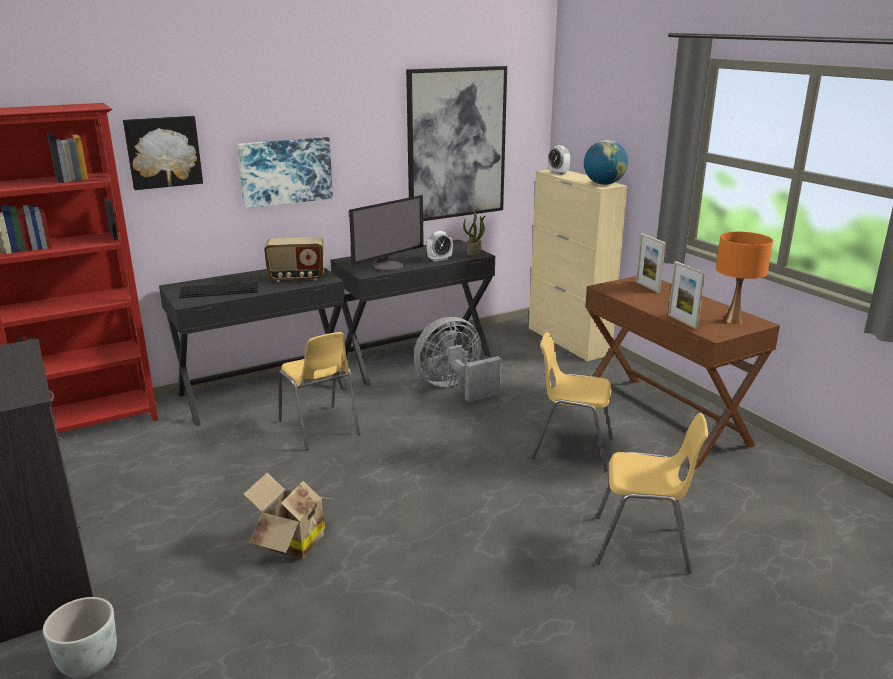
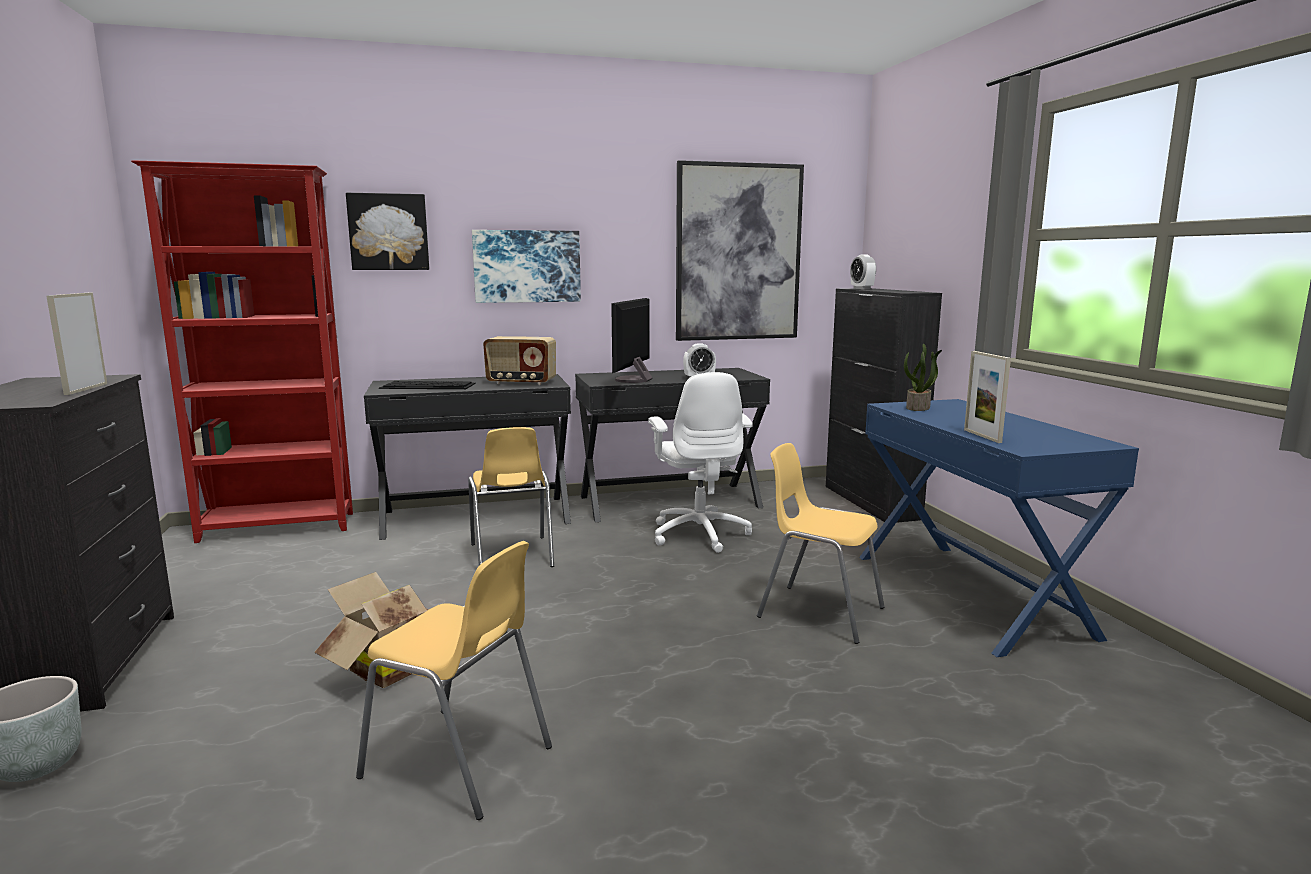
camera: 15 degrees right, 10 degrees down
(388, 266) = (633, 380): monitor -> monitor turned 135 degrees clockwise
(455, 388) = (699, 534): grey fan -> white office chair
(474, 252) = (746, 375): potted plant -> potted plant (918, 408)
(568, 341) = (871, 502): beige cabinet -> black cabinet
(603, 184) = (911, 291): globe -> none
(642, 545) = (872, 747): yellow chair -> yellow chair (459, 762)
(647, 287) = (952, 408): picture frame -> picture frame (86, 389)
(663, 419) = (969, 594): brown desk -> blue desk
(733, 320) = (1064, 439): orange table lamp -> none

